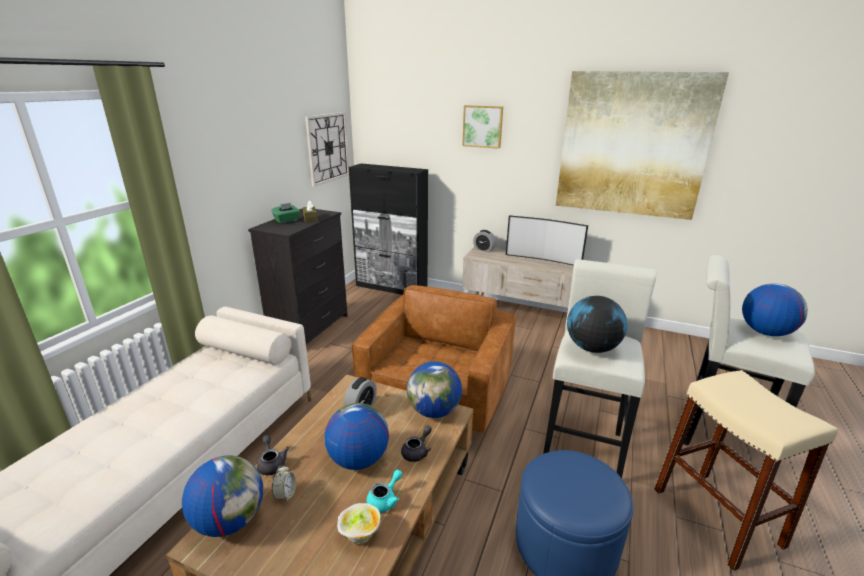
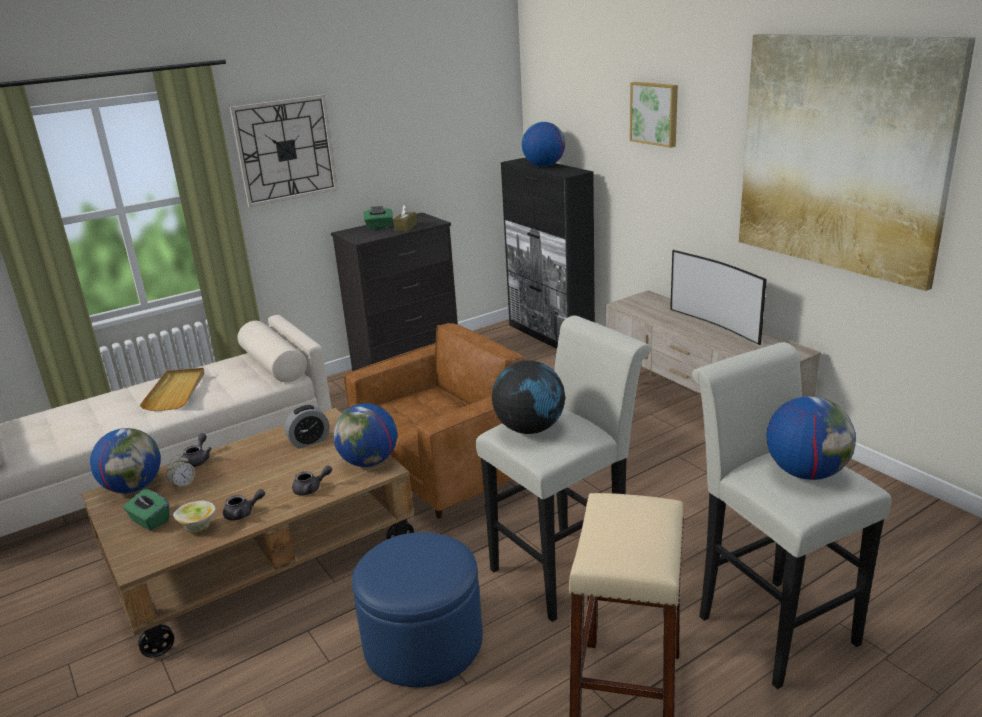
camera: 35 degrees right, 0 degrees up
(170, 402) = (176, 391): none -> beige tray
(295, 551) = (149, 521): none -> green tissue box
(327, 148) = (471, 136): wall clock -> wall clock (285, 150)
(358, 459) = (259, 478): globe -> globe (544, 166)
(385, 500) = (243, 513): turquoise teapot -> grey teapot
(484, 249) = (650, 298): alarm clock -> none

